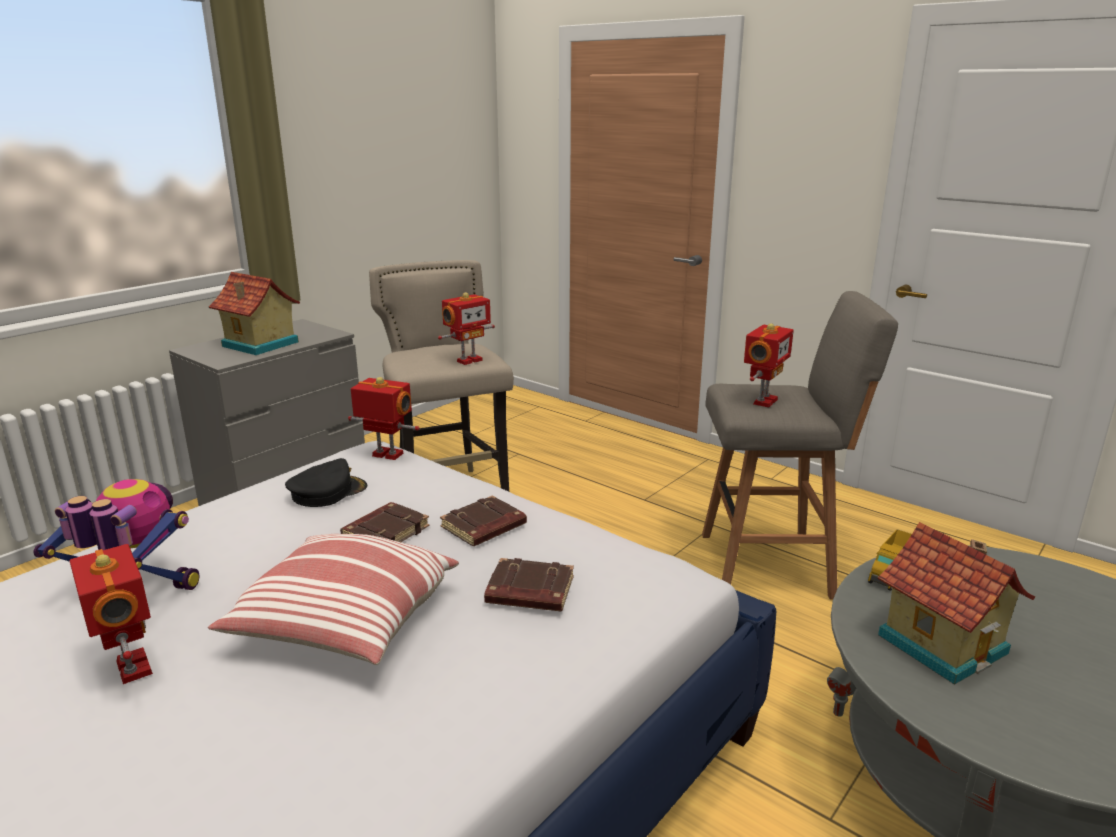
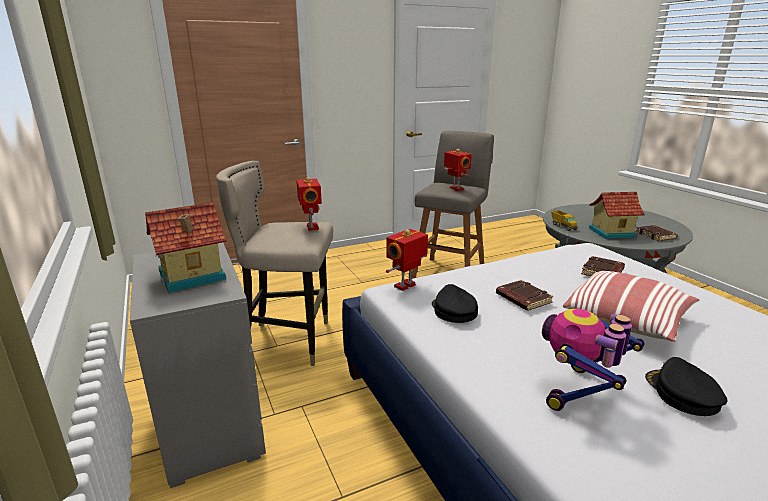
camera: 65 degrees left, 0 degrees up
(130, 669) = (681, 393): toy robot -> black cap
(484, 527) = (527, 273): brown book -> brown book (656, 235)

